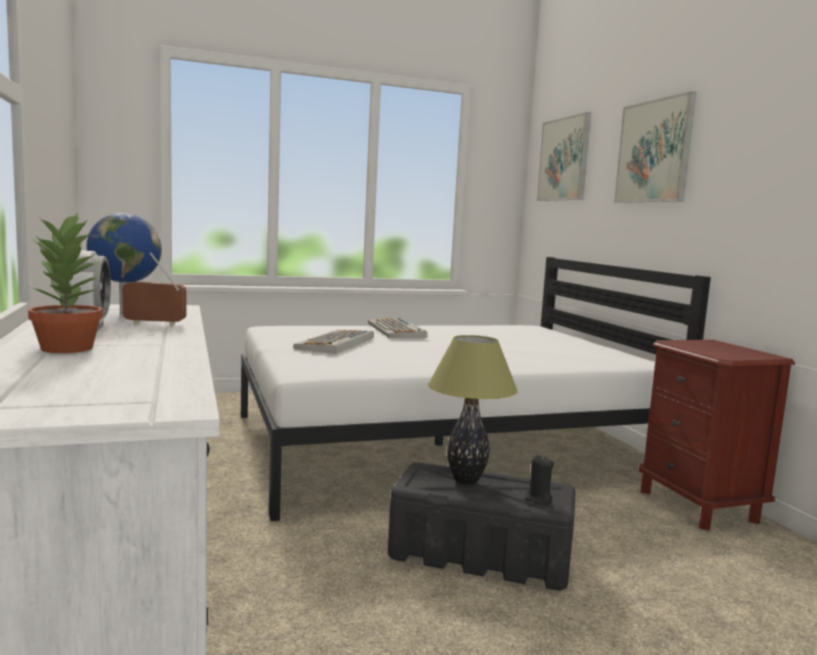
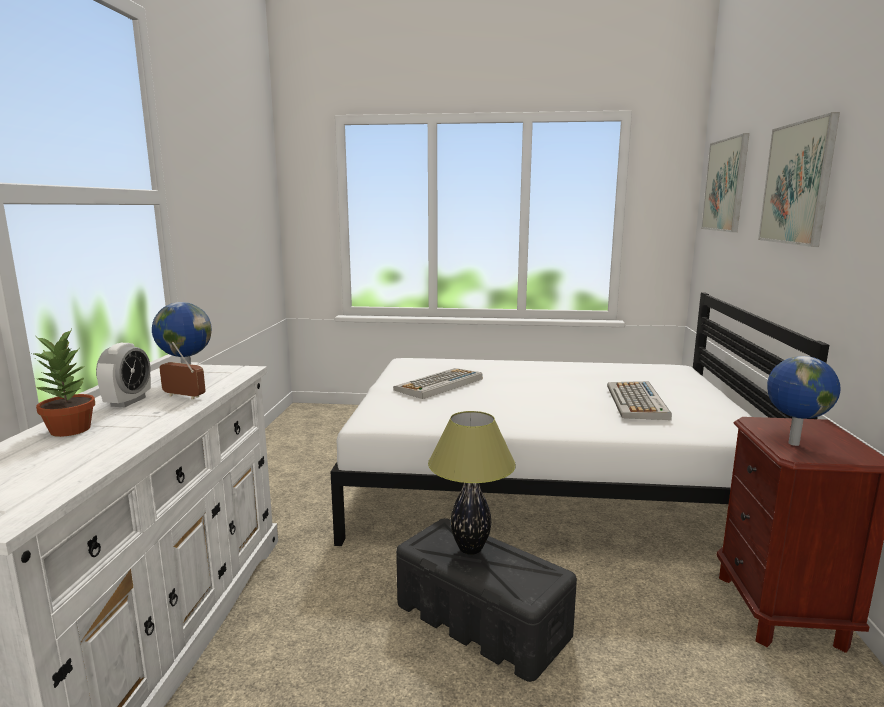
camera: 25 degrees right, 5 degrees up
(397, 330) = (517, 369): keyboard -> keyboard (637, 402)
(538, 499) = (520, 585): black candle -> none
(713, 351) = (792, 443): none -> globe

